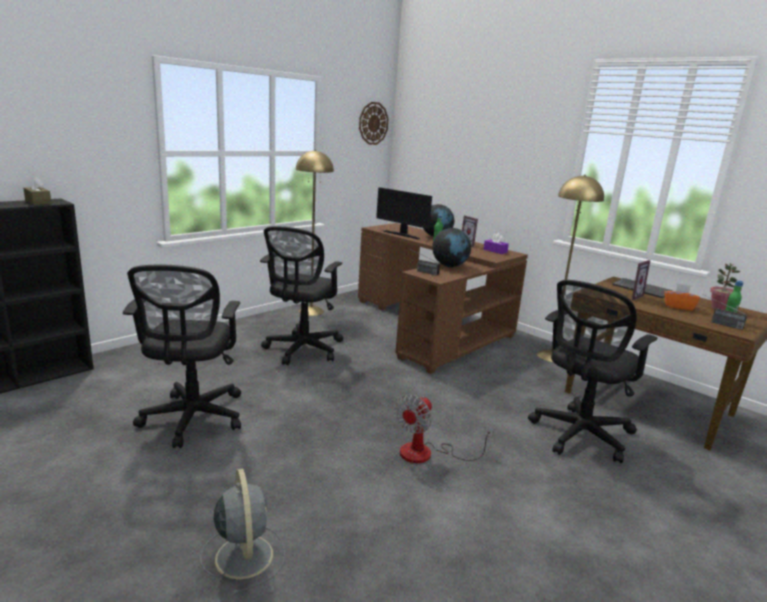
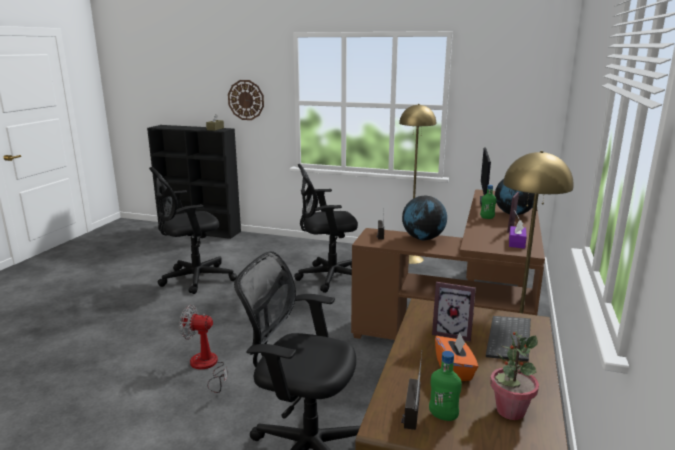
camera: 65 degrees right, 0 degrees up
(243, 554) = (68, 334): grey fan -> none
(373, 123) = (531, 76): wall clock -> wall clock (246, 100)

